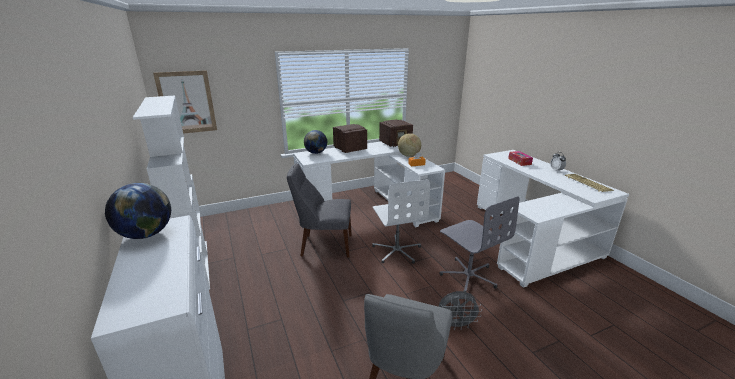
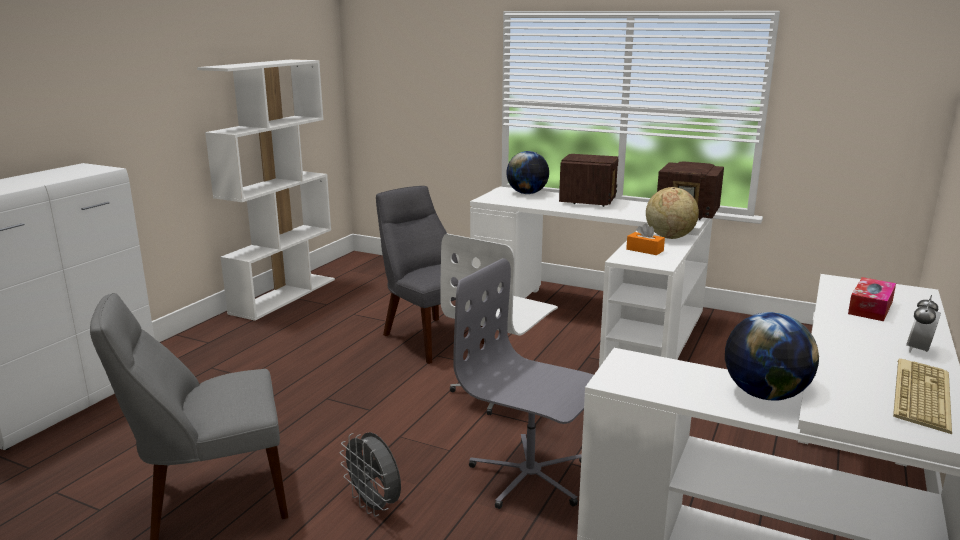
camera: 50 degrees right, 5 degrees down
(146, 234) = (70, 169): globe -> globe (764, 394)
(187, 102) = (381, 81): picture -> none
(468, 276) = (530, 476): grey office chair -> grey office chair turned 105 degrees clockwise

